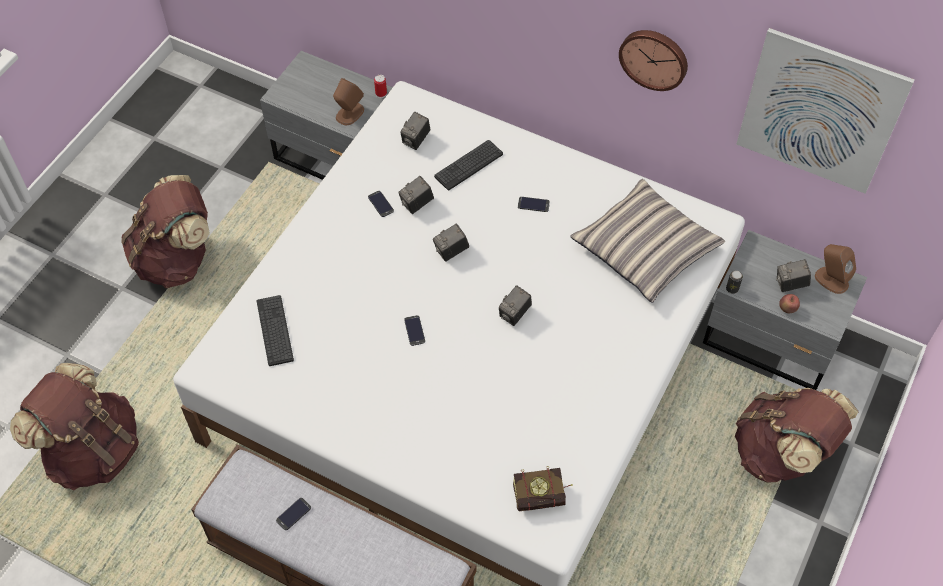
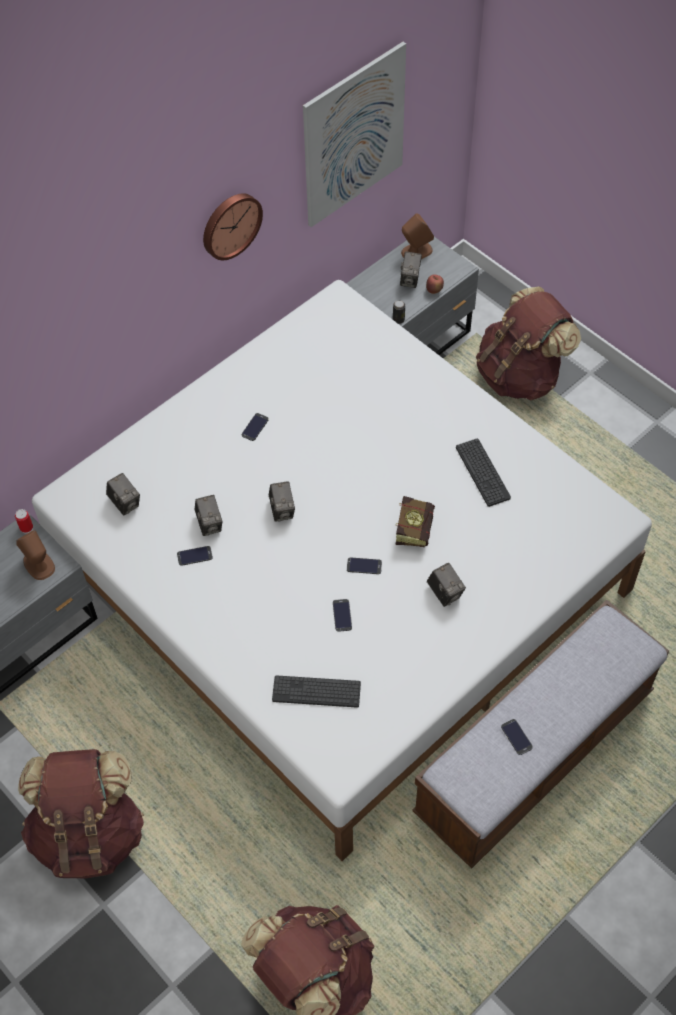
camera: 70 degrees left, 0 degrees up
(357, 328) = (342, 615): none -> phone
(468, 165) = (181, 466): keyboard -> keyboard (482, 472)
(514, 314) = (377, 479): camera -> camera (445, 593)
(544, 496) = (576, 512): book -> book (415, 526)
(645, 249) = (344, 358): pillow -> none

